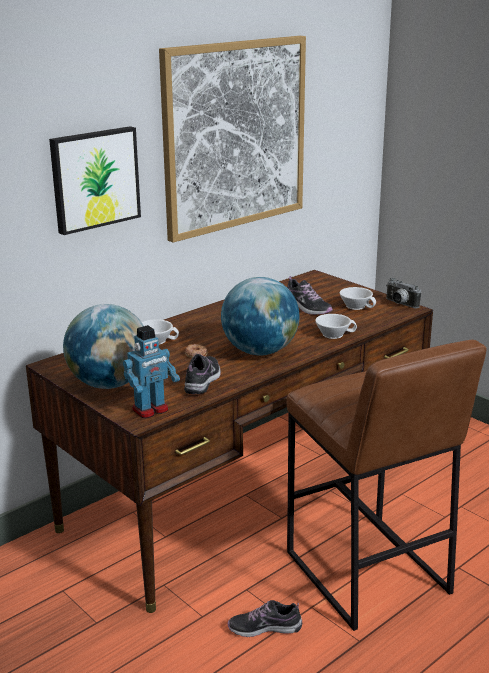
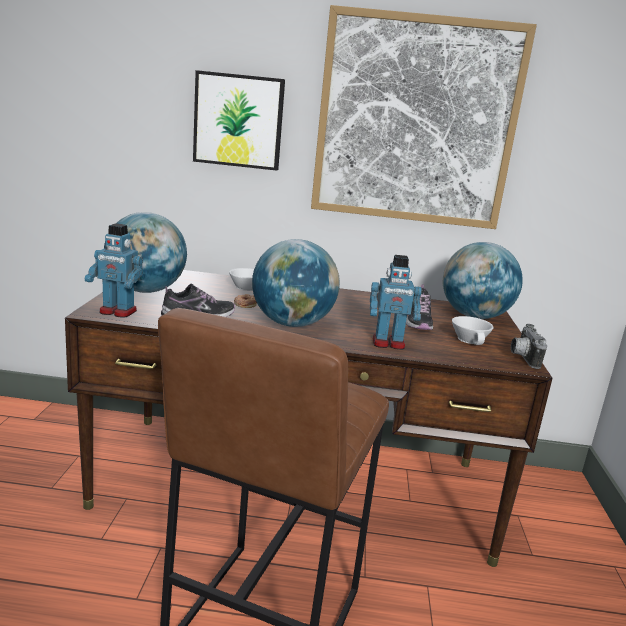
camera: 45 degrees right, 5 degrees down
(265, 628) = (113, 585): shoe -> none
(319, 286) = (474, 316): none -> globe
(333, 334) = (388, 344): white cup -> toy robot

